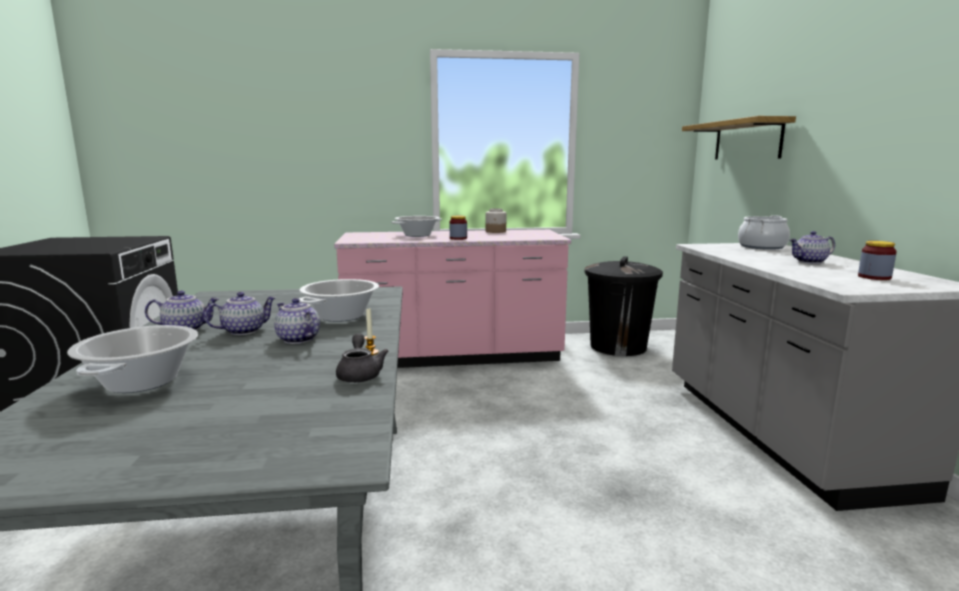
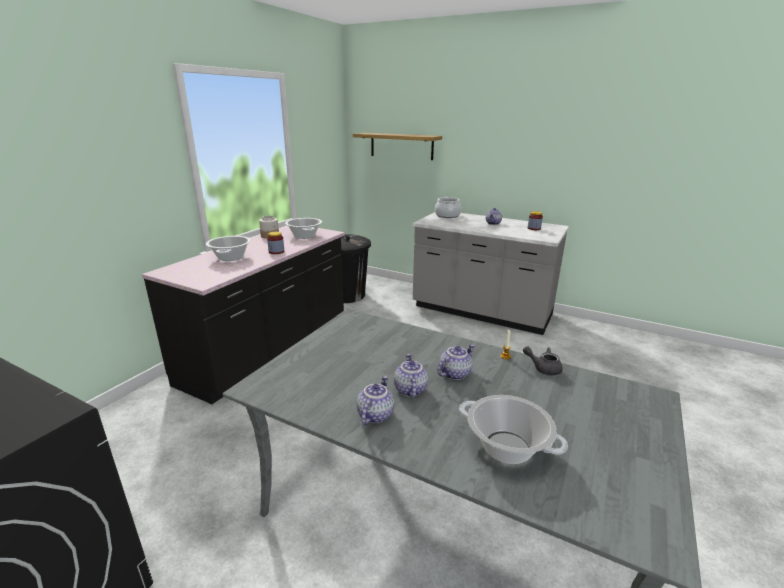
camera: 55 degrees left, 10 degrees up
(297, 339) = (454, 373): teapot -> teapot turned 150 degrees clockwise
(341, 316) = (410, 347): cooking pot -> cooking pot (304, 236)
(453, 357) = (269, 349): pink counter -> black counter

